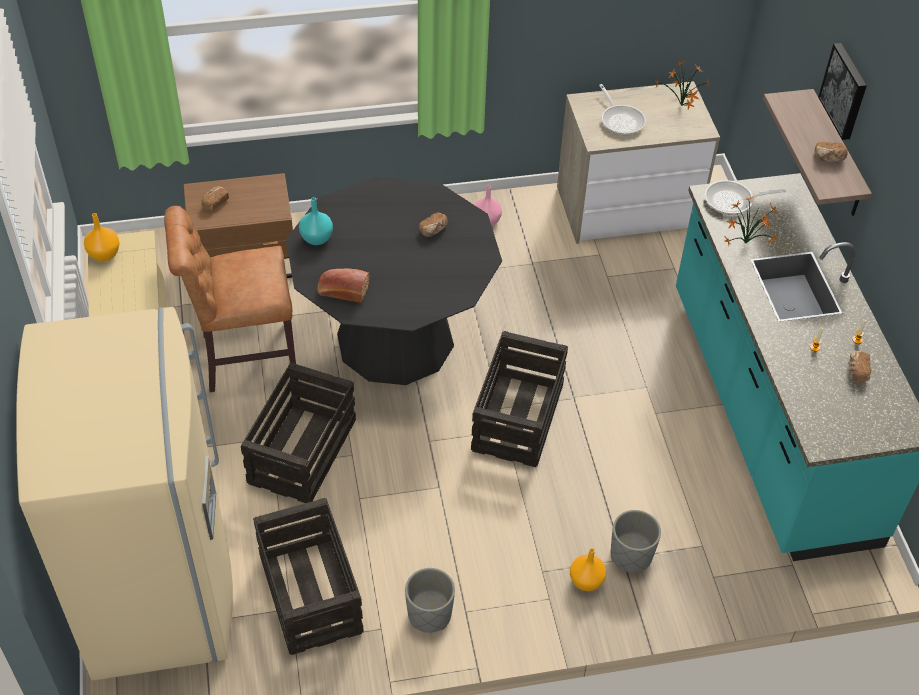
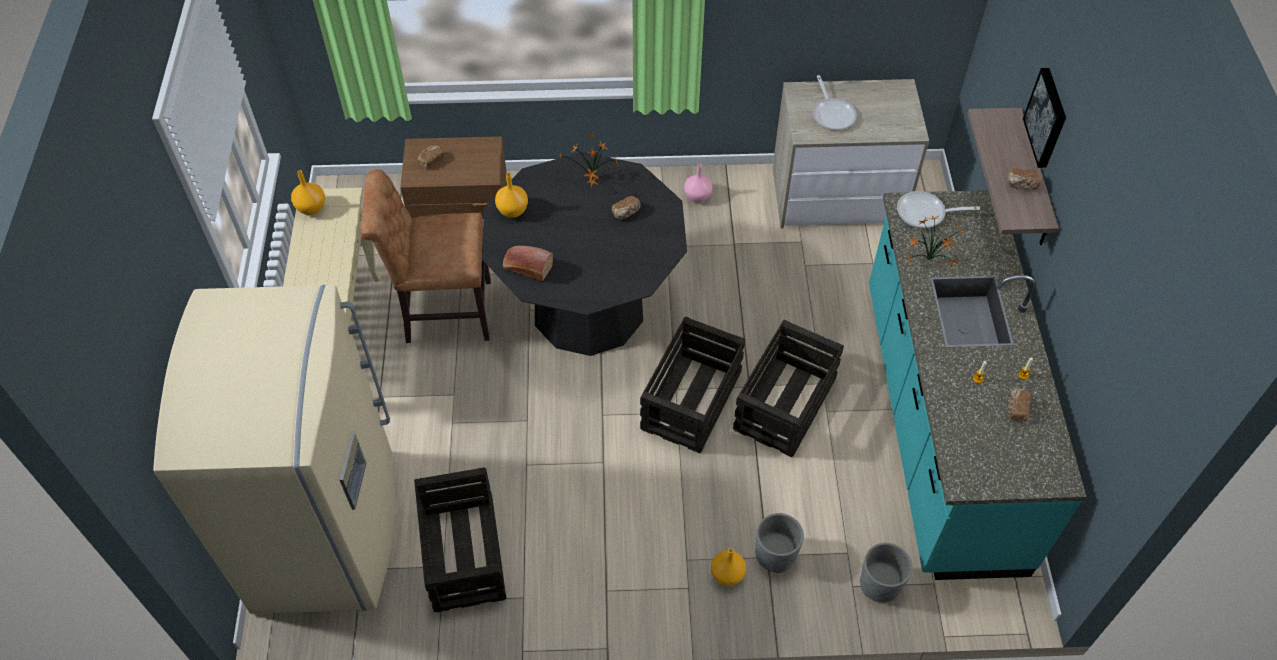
camera: 10 degrees right, 5 degrees up
(302, 452) = (481, 412): crate -> crate (784, 405)
(316, 239) = (512, 211): turquoise vase -> orange vase
(429, 615) = (571, 589): grey planter -> grey planter (879, 584)
(681, 107) = (896, 105): potted plant -> potted plant (592, 180)

